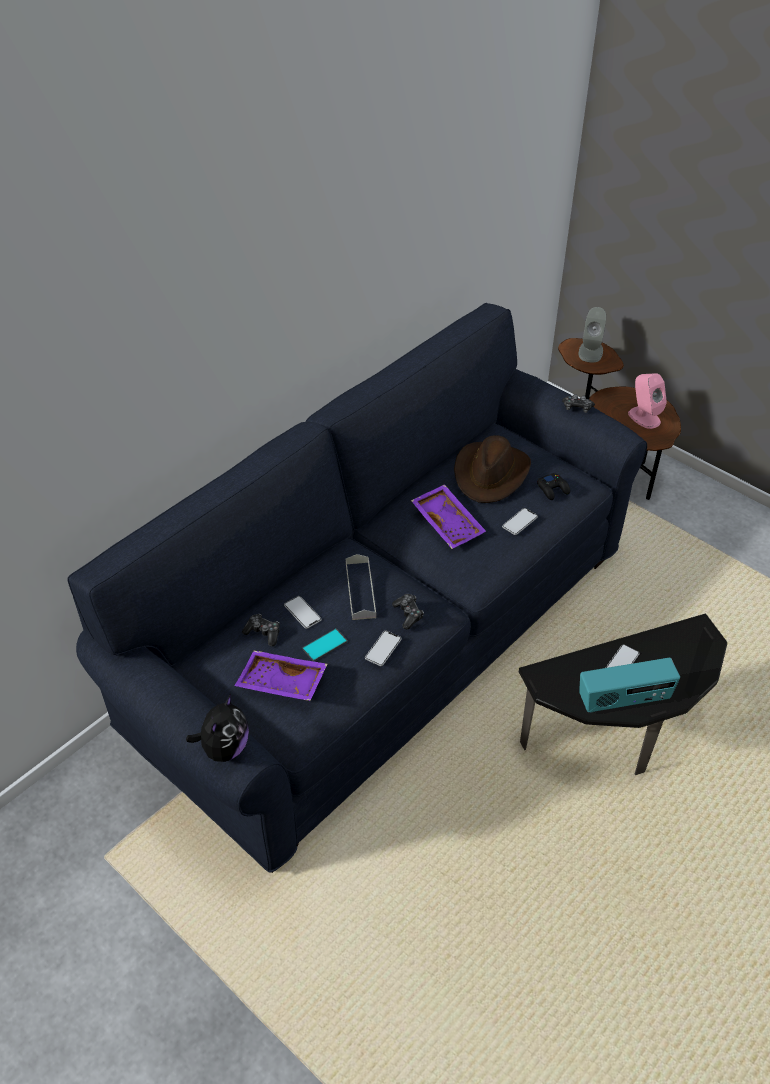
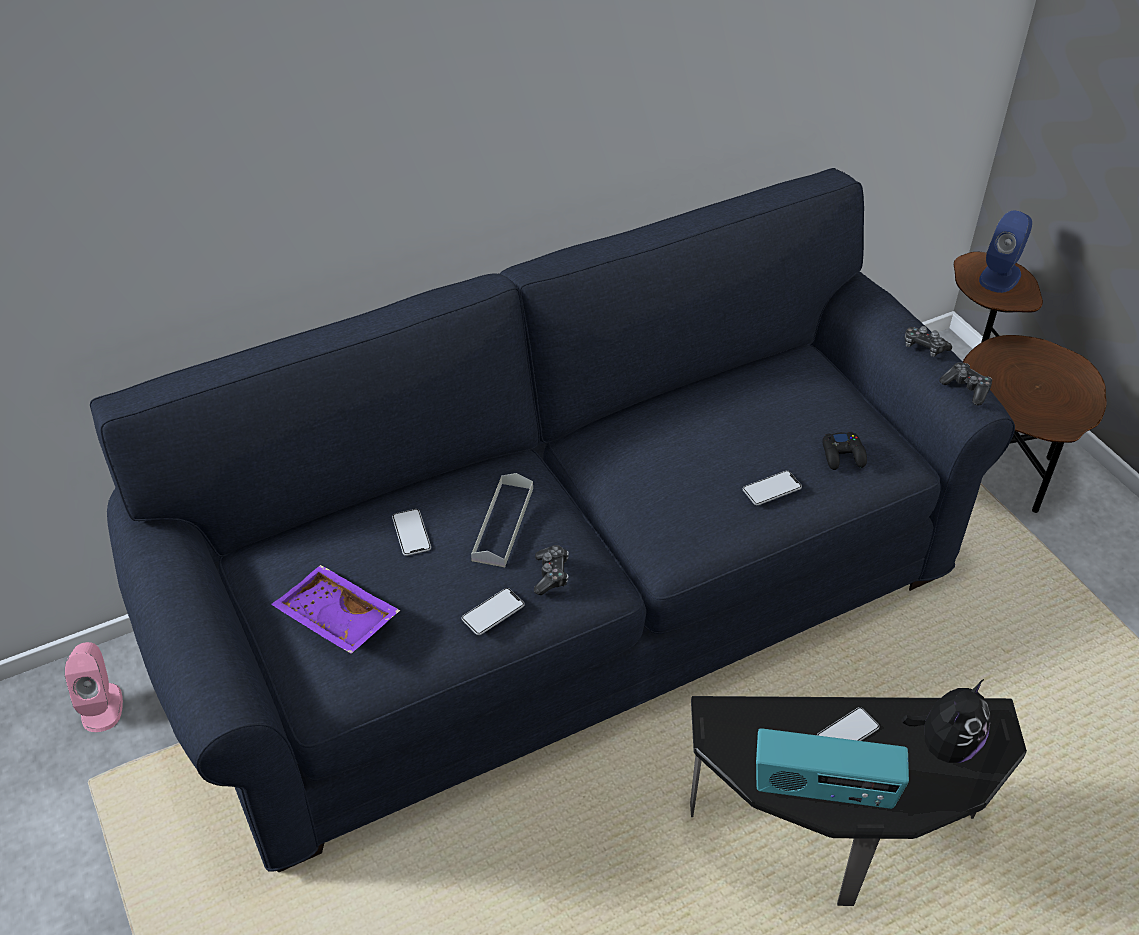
camera: 20 degrees right, 0 degrees up
(224, 748) = (203, 683): plush toy -> plush toy (944, 745)
(263, 633) = (347, 546): game controller -> game controller (966, 388)
(325, 645) = (418, 585): phone -> none
(448, 523) = (670, 464): purple tray -> none
(491, 474) = (763, 412): brown hat -> none
(590, 351) = (1000, 276): grey speaker -> blue speaker
(643, 417) = (1051, 389): pink speaker -> pink speaker (101, 706)

